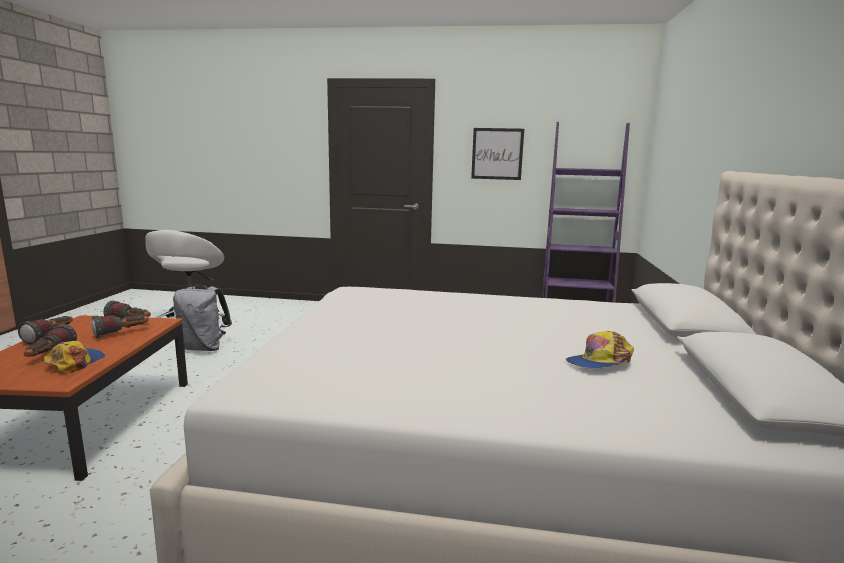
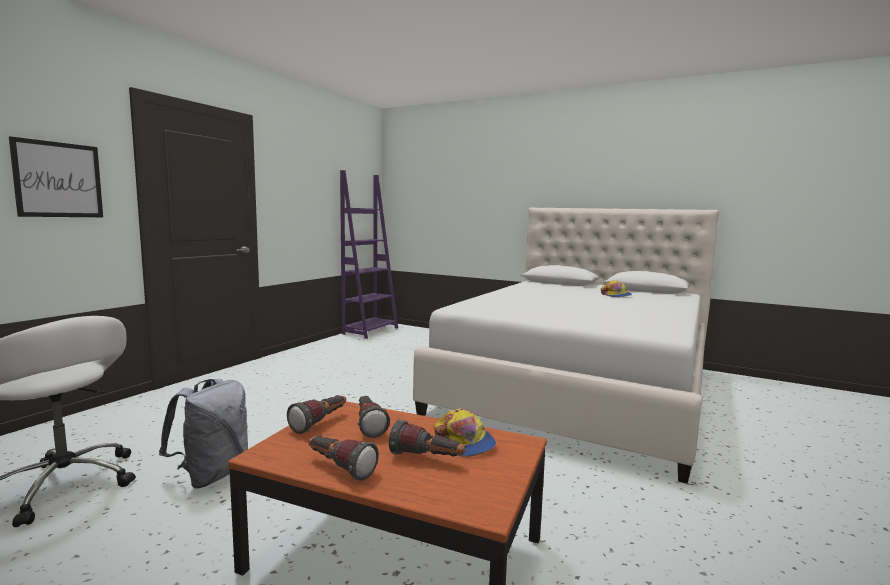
camera: 70 degrees left, 5 degrees down
(75, 363) = (464, 442): cap -> cap turned 150 degrees counterclockwise
(497, 154) = (304, 195): picture -> picture (59, 180)

